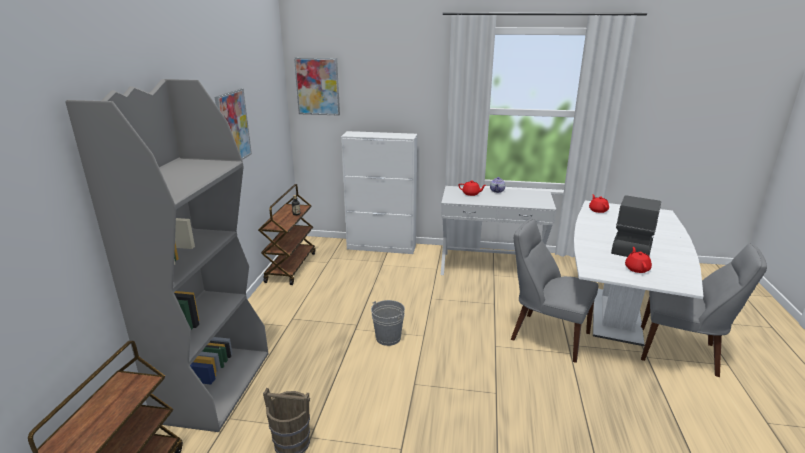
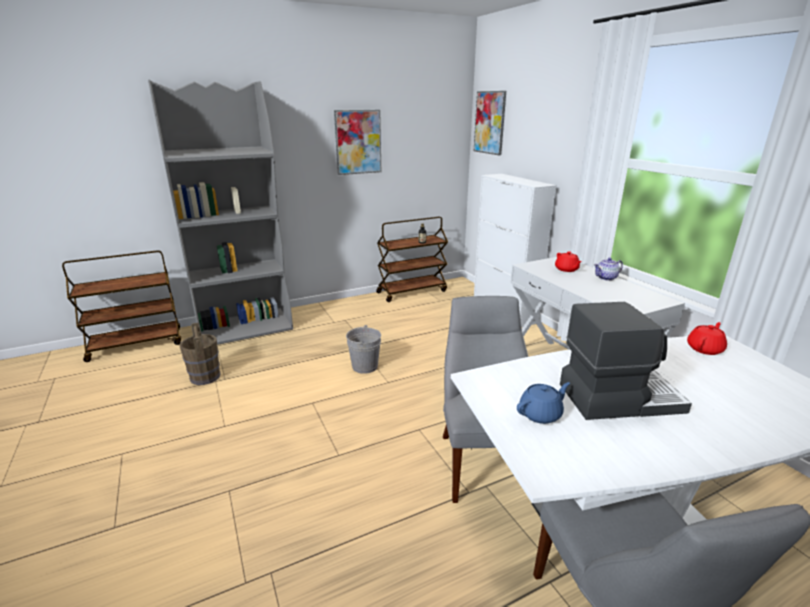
camera: 55 degrees right, 0 degrees up
(637, 268) = (541, 414): red teapot -> blue teapot

